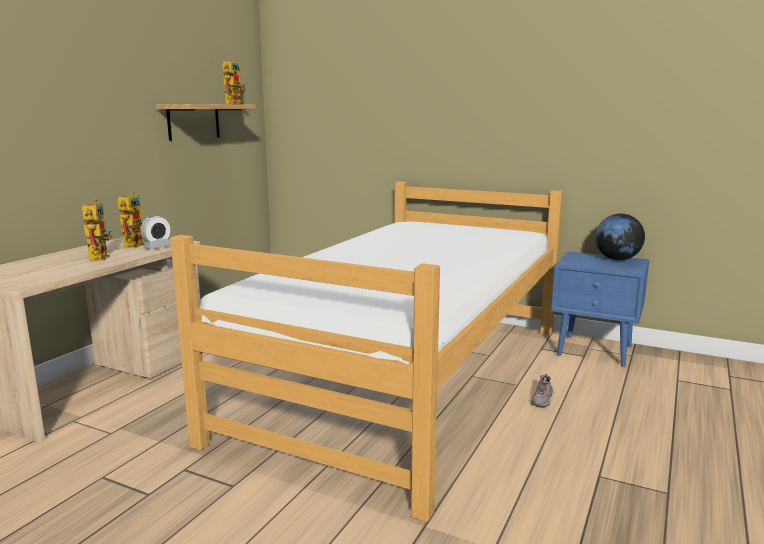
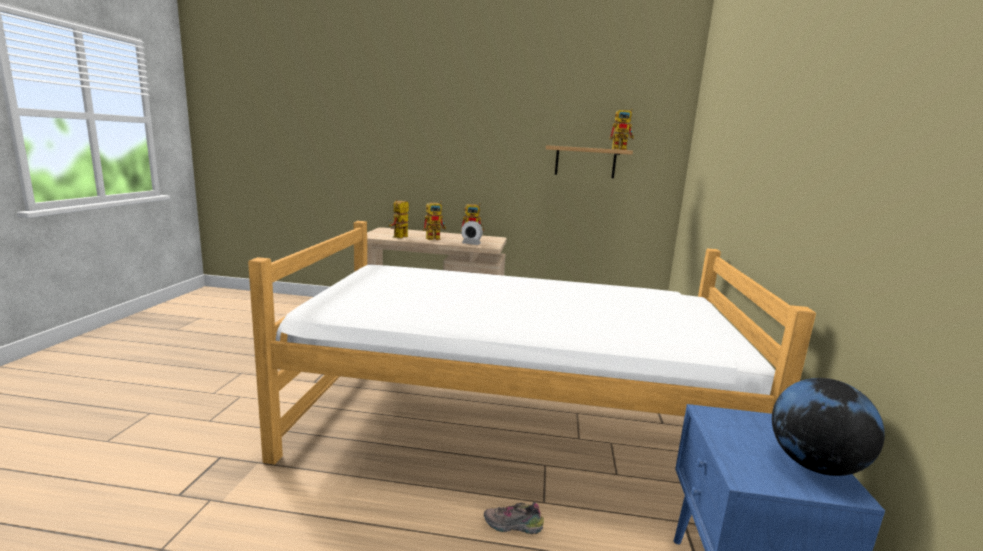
camera: 70 degrees right, 0 degrees up
(62, 271) = (399, 237): none -> toy robot

